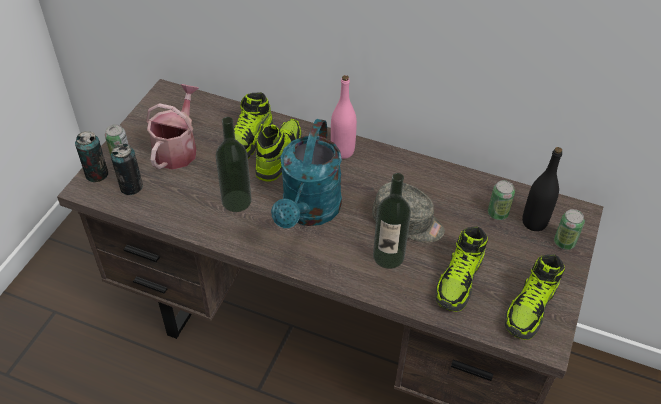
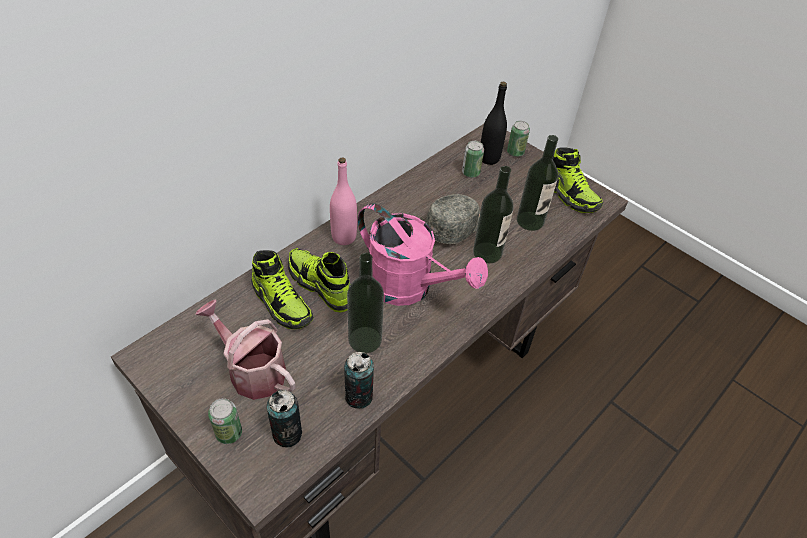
camera: 70 degrees left, 0 degrees up
(97, 174) = (243, 468): can -> can (358, 396)
(309, 212) = (410, 288): turquoise watering can -> pink watering can
(459, 281) = (530, 221): shoe -> bottle

